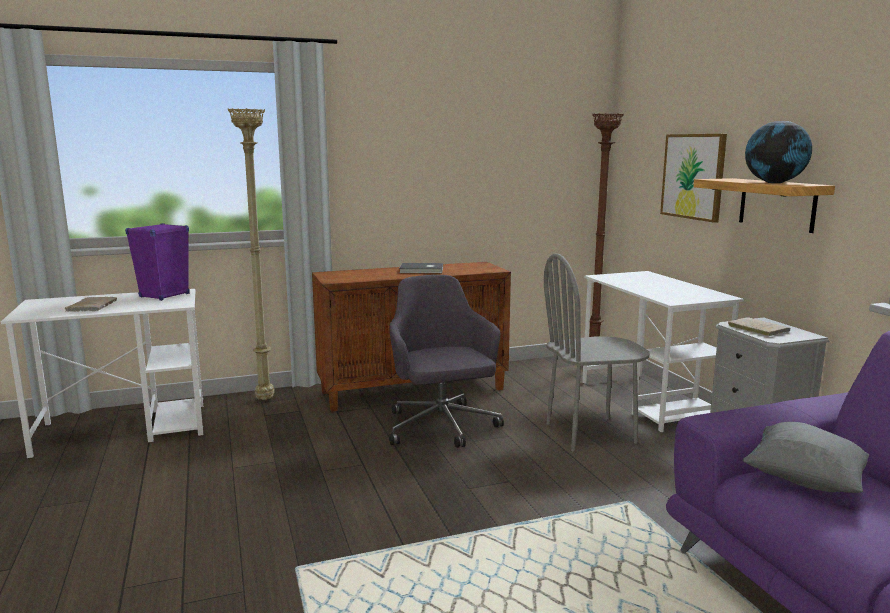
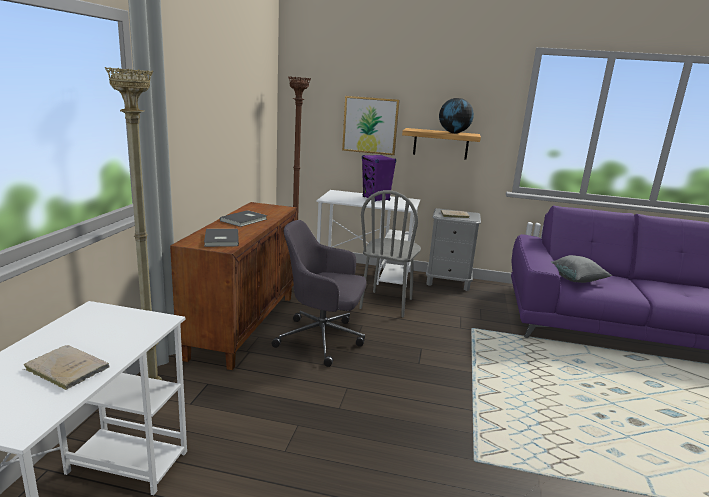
camera: 60 degrees left, 5 degrees up
(164, 295) = (95, 320): purple speaker -> purple speaker (376, 199)
(351, 276) = (220, 239): none -> grey book

